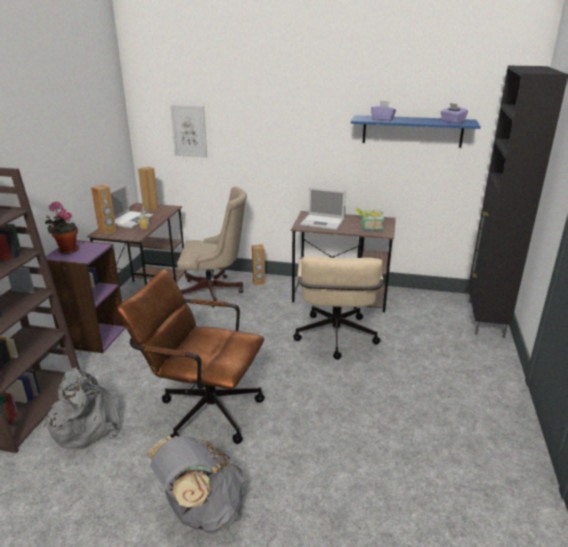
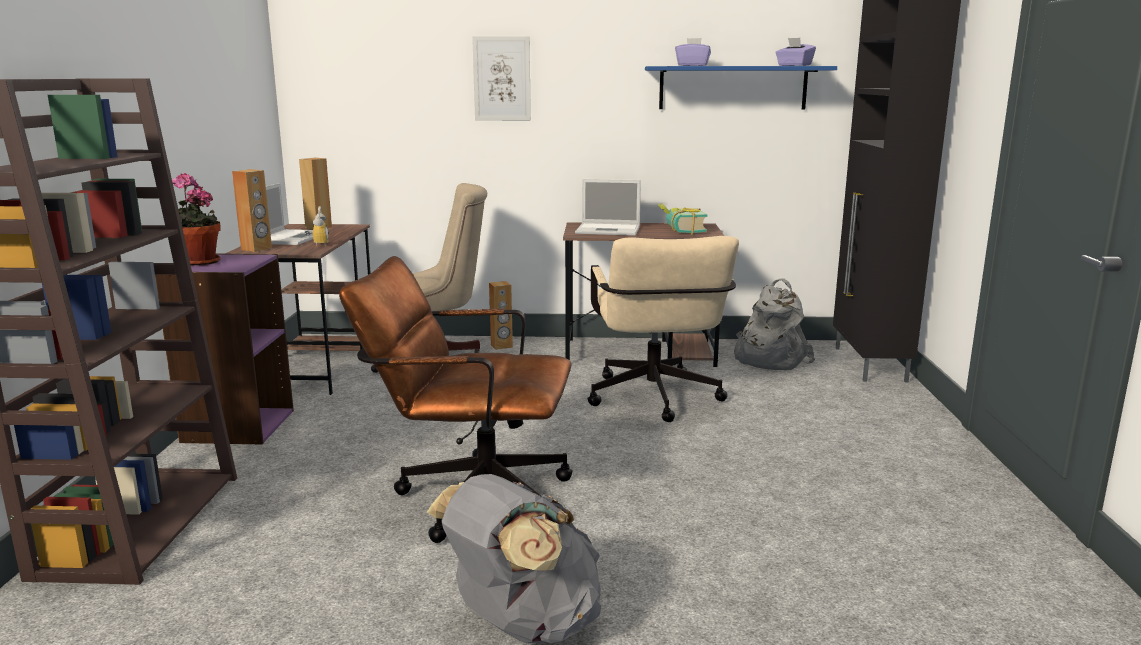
camera: 10 degrees left, 10 degrees down
(86, 425) = (264, 536): grey backpack -> grey backpack (767, 359)
(189, 131) = (381, 103): picture -> picture (502, 79)

